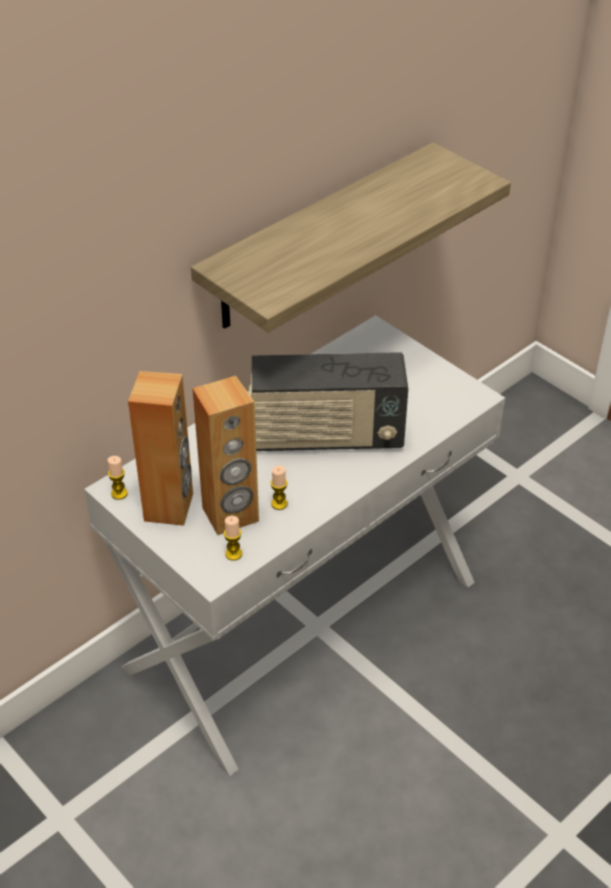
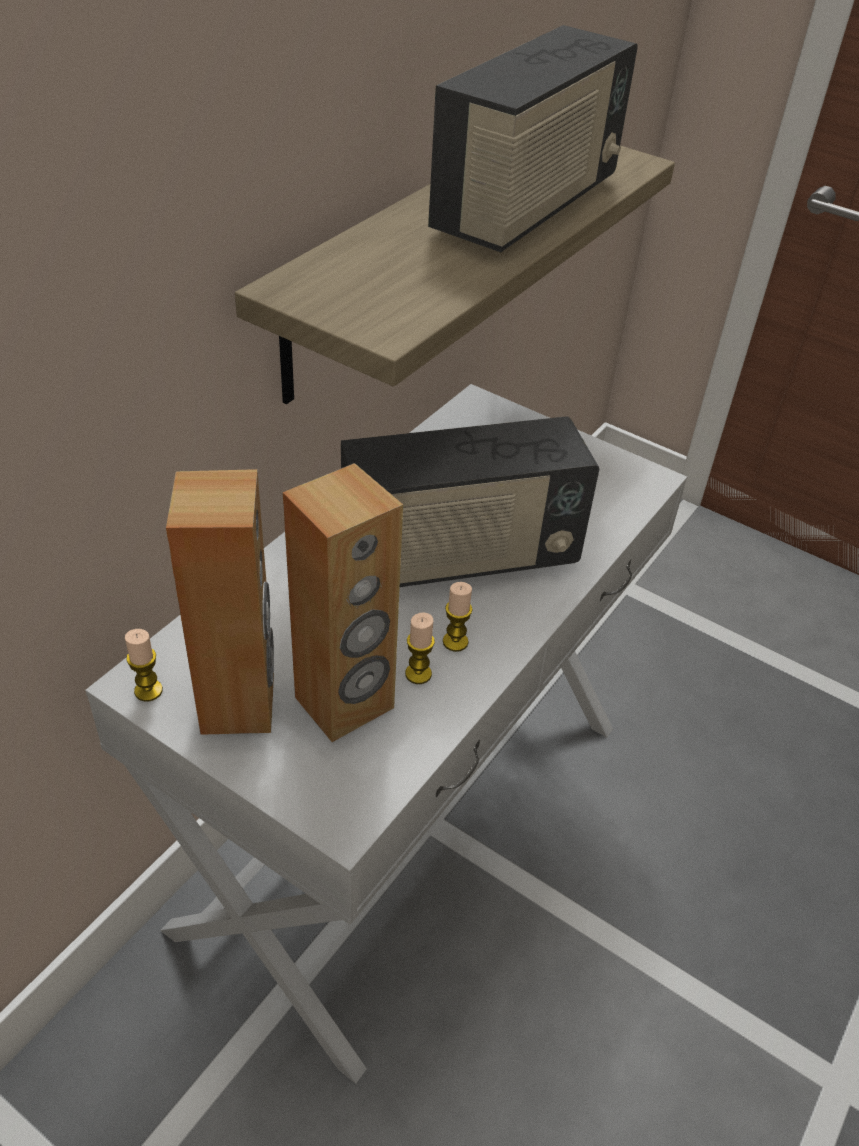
camera: 15 degrees left, 0 degrees up
(233, 554) = (367, 772): candle -> candle (455, 642)
(390, 215) = (527, 207): none -> radio

